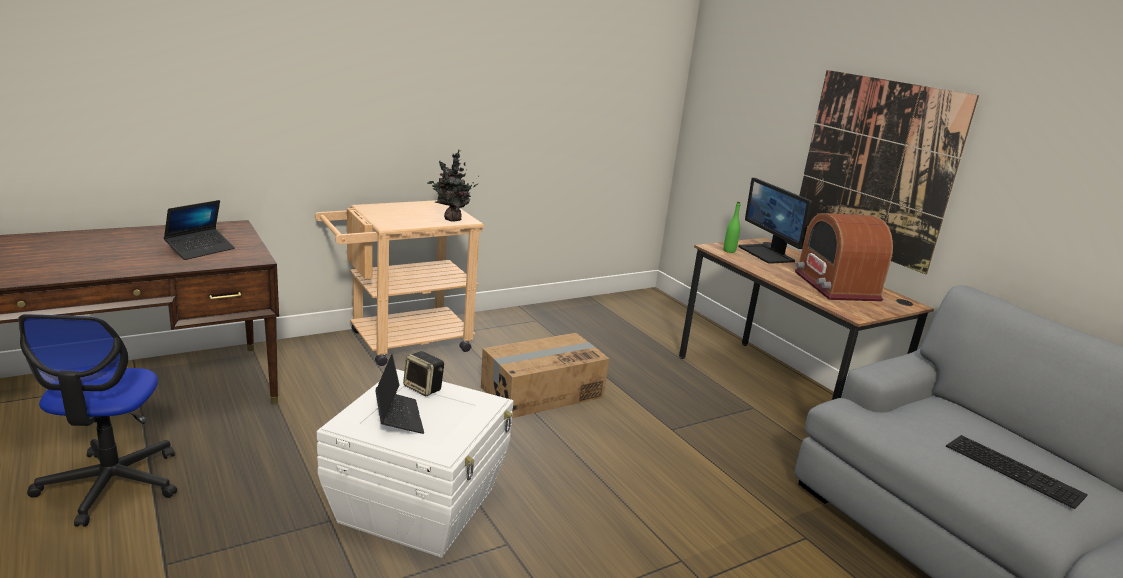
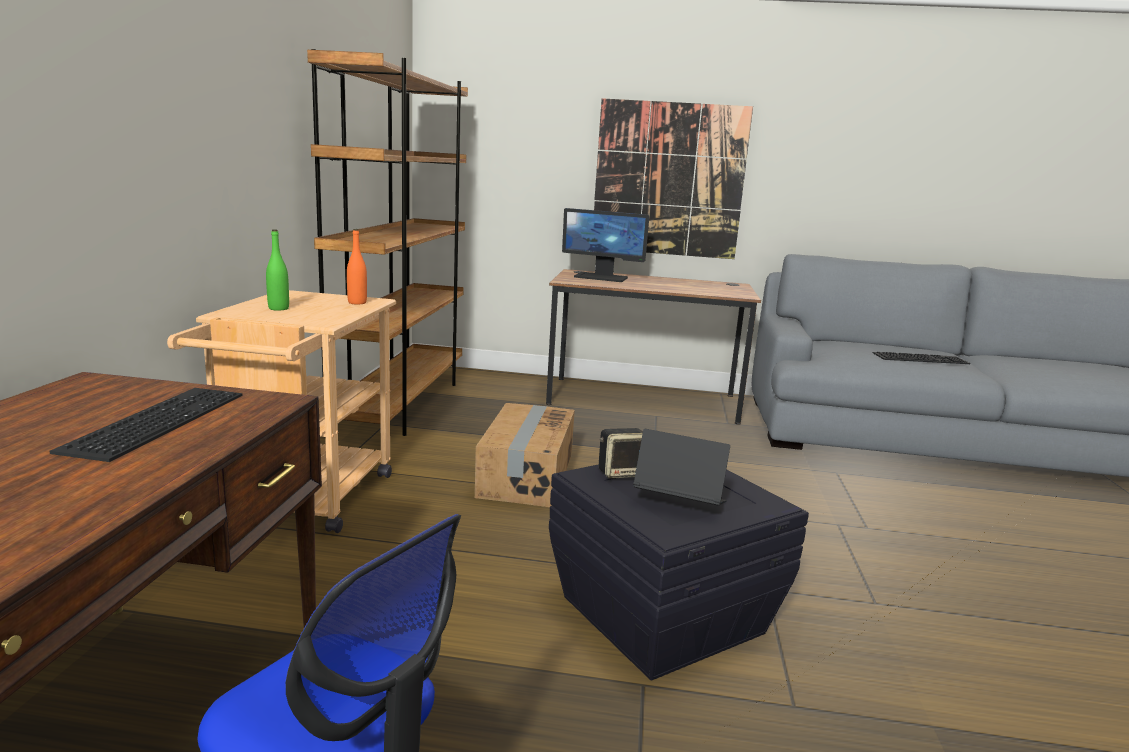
camera: 50 degrees left, 5 degrees down
(200, 249) = (155, 420): laptop -> keyboard
(419, 505) = (662, 613): white storage box -> black storage box
(451, 219) = (357, 303): potted plant -> orange bottle
(576, 312) = (401, 404): none -> brown bookcase
(729, 251) = (579, 281): green bottle -> green bottle (278, 308)
(836, 286) = (687, 285): radio -> none

